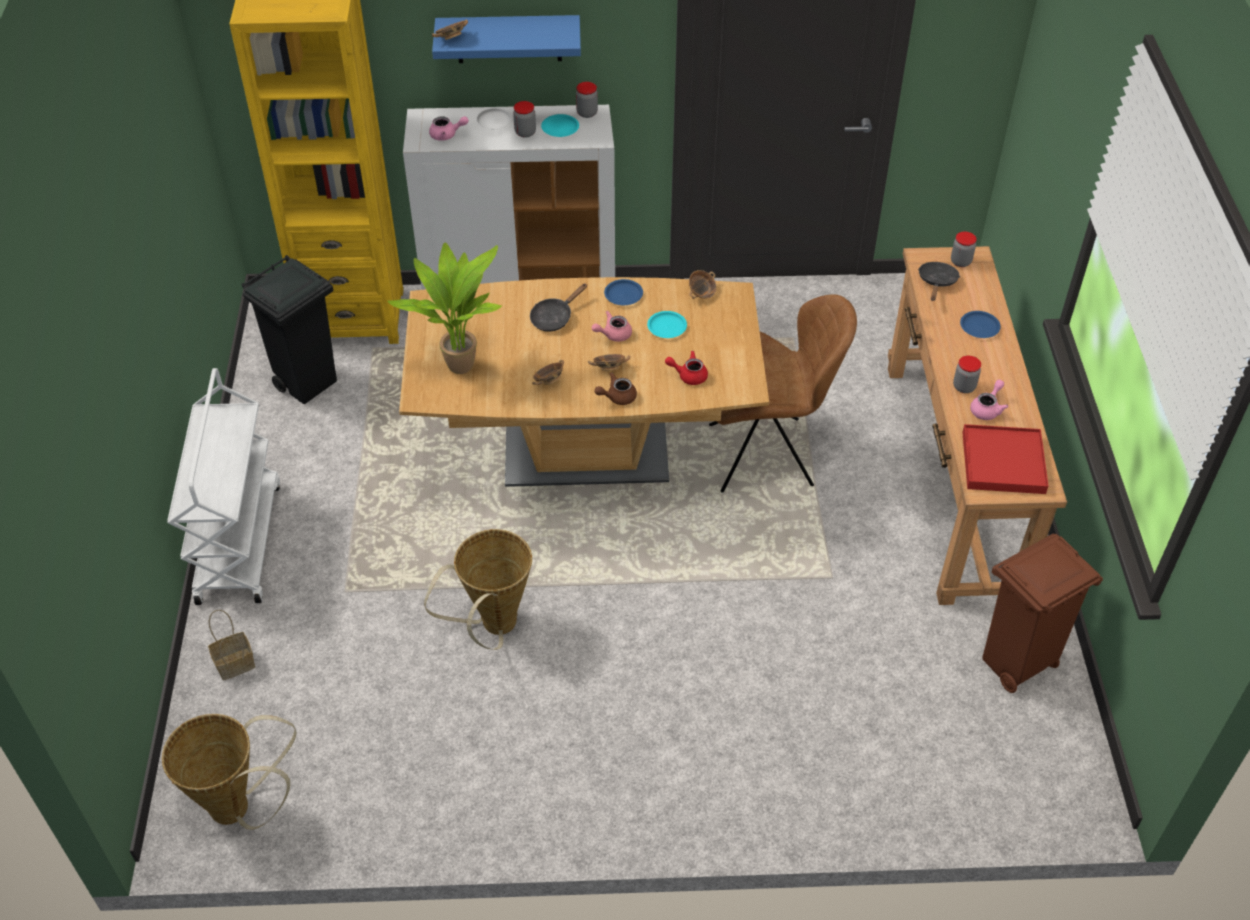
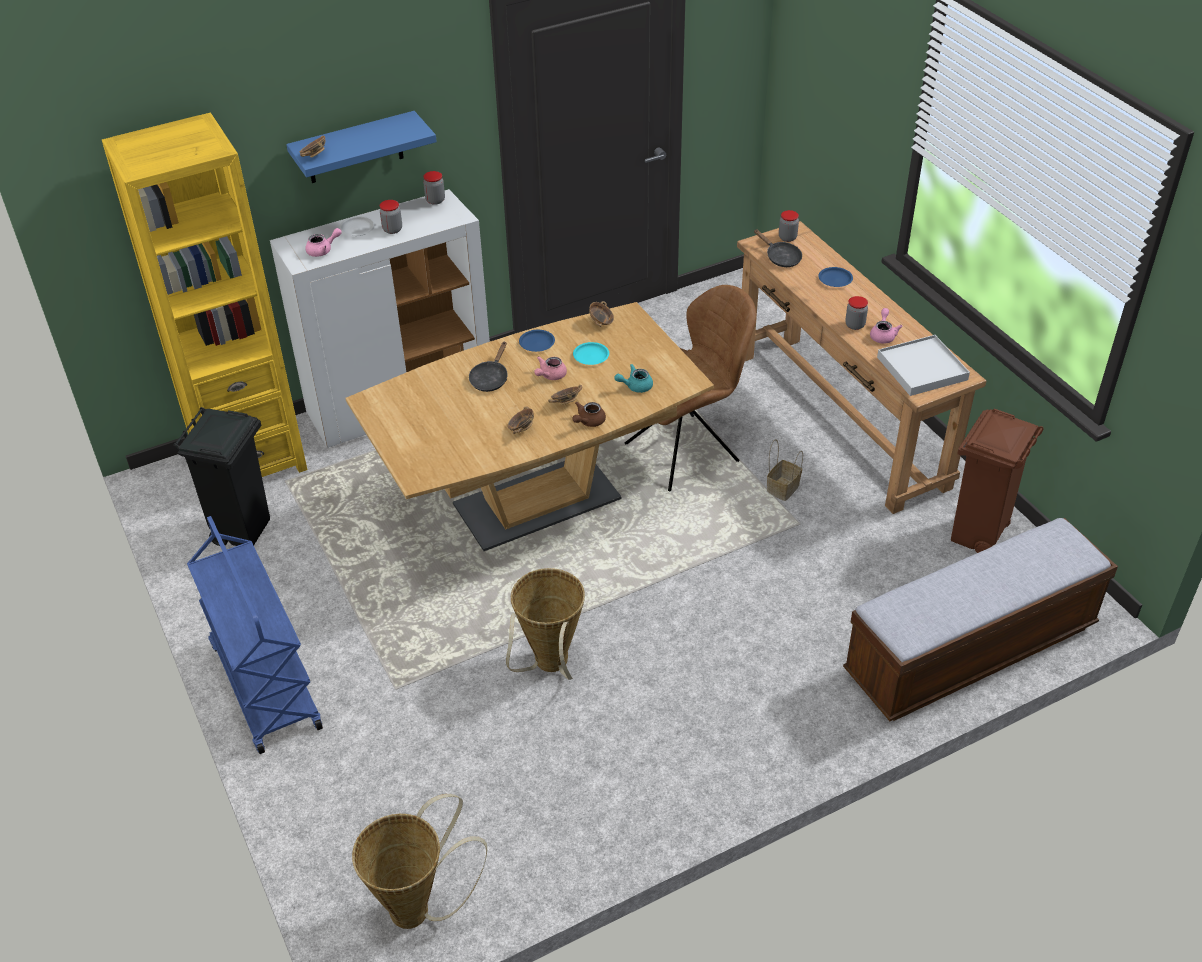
camera: 25 degrees left, 5 degrees down
(236, 663) = (332, 788): basket -> basket (783, 488)
(238, 541) = (264, 685): white cart -> blue cart
(460, 363) = (433, 440): potted plant -> none
(560, 128) = (421, 218): turquoise plate -> none
(688, 375) = (635, 386): red teapot -> turquoise teapot
(921, 787) = (969, 651): none -> bench
(937, 282) = (780, 257): black frying pan -> black frying pan turned 150 degrees clockwise
(1003, 462) = (921, 368): red tray -> white tray

